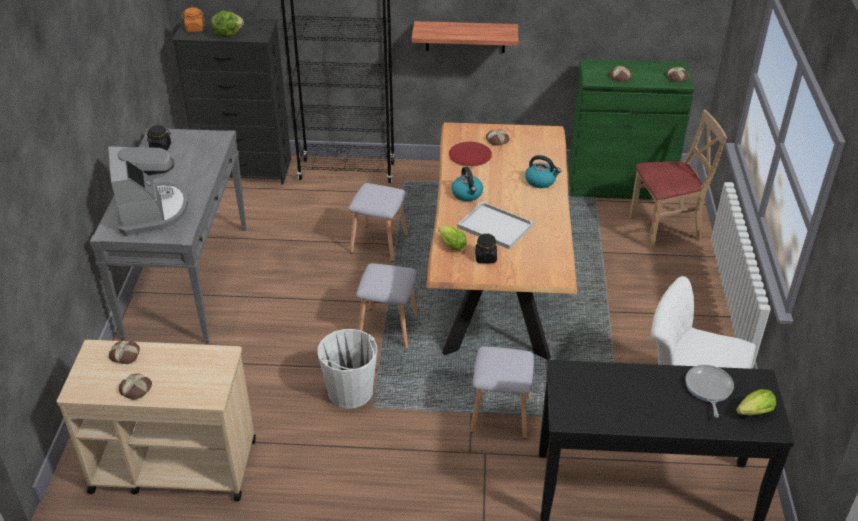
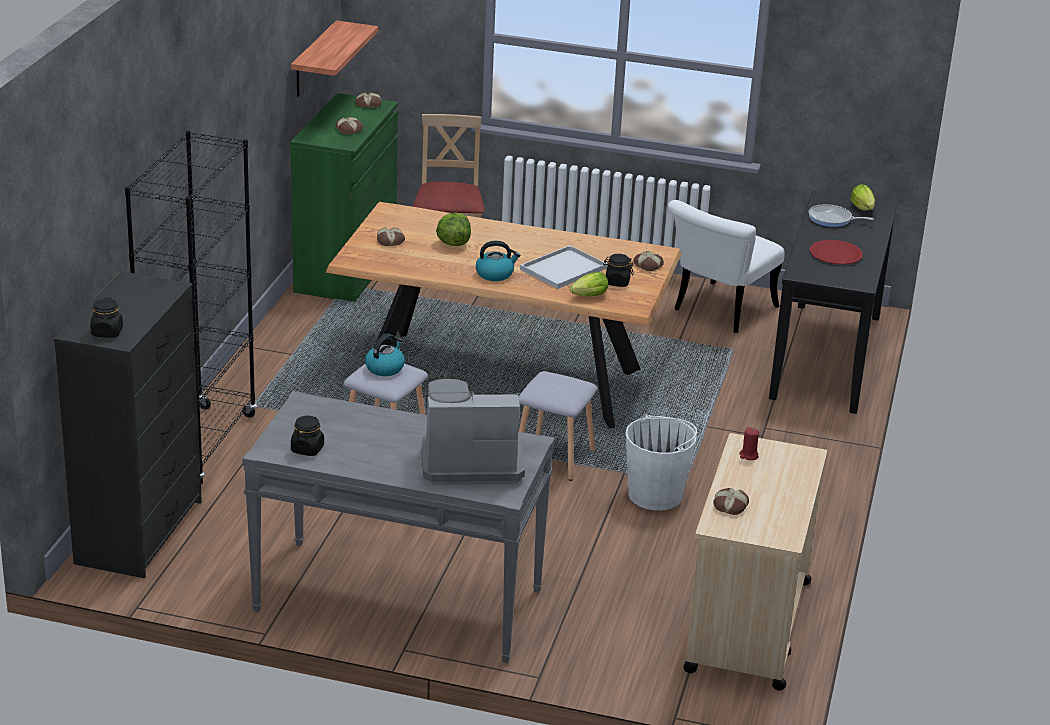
camera: 80 degrees left, 10 degrees down
(136, 389) = (789, 500): bread -> bread (648, 265)
(194, 29) = (107, 332): orange jar -> black jar
(205, 360) = (748, 455): none -> red candle
(227, 34) = (145, 309): lettuce -> lettuce (453, 243)
(465, 37) = (225, 178): shelf -> shelf (314, 60)
(470, 155) = (414, 260): red plate -> red plate (835, 254)
(499, 415) = (713, 411): grey stool -> none
(541, 181) = (488, 231): kettle -> kettle (385, 368)

